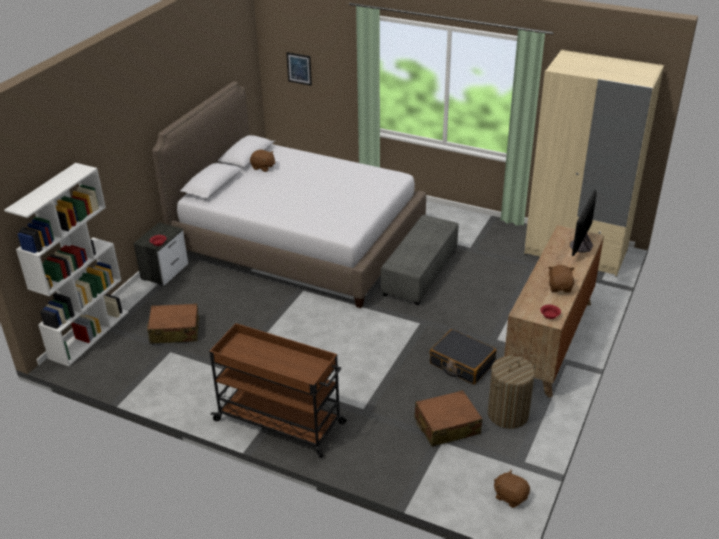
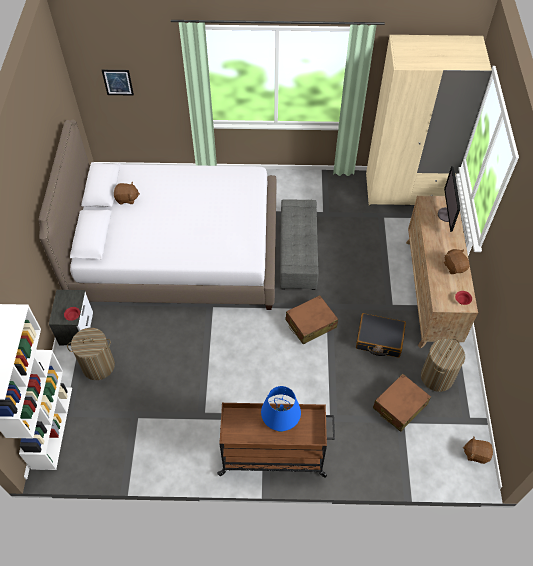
camera: 25 degrees left, 20 degrees up
(163, 303) = (98, 366): none -> laundry basket
(174, 331) = (128, 393): brown suitcase -> brown suitcase (310, 324)
(281, 361) = (280, 425): none -> blue table lamp

